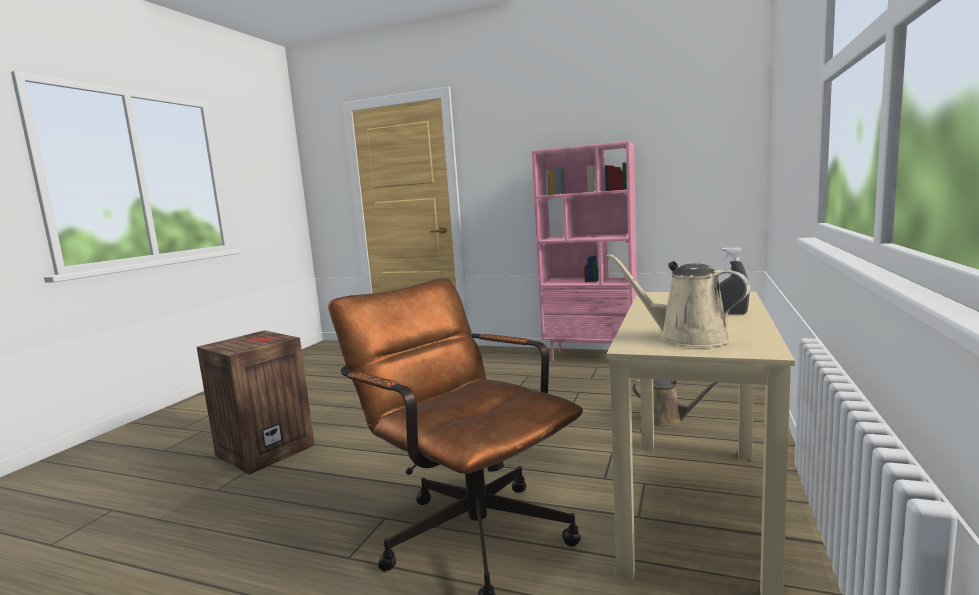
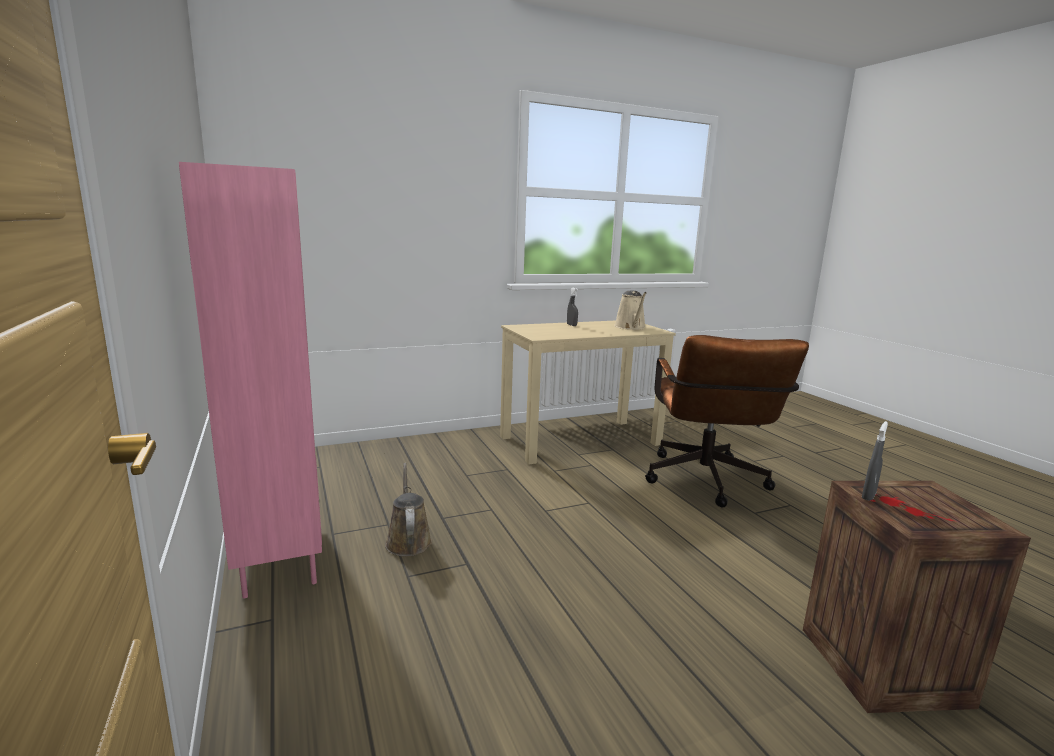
camera: 135 degrees left, 5 degrees up
(278, 337) = (868, 496): none -> grey spray bottle
(667, 420) = (473, 464): brown watering can -> brown watering can (408, 540)

